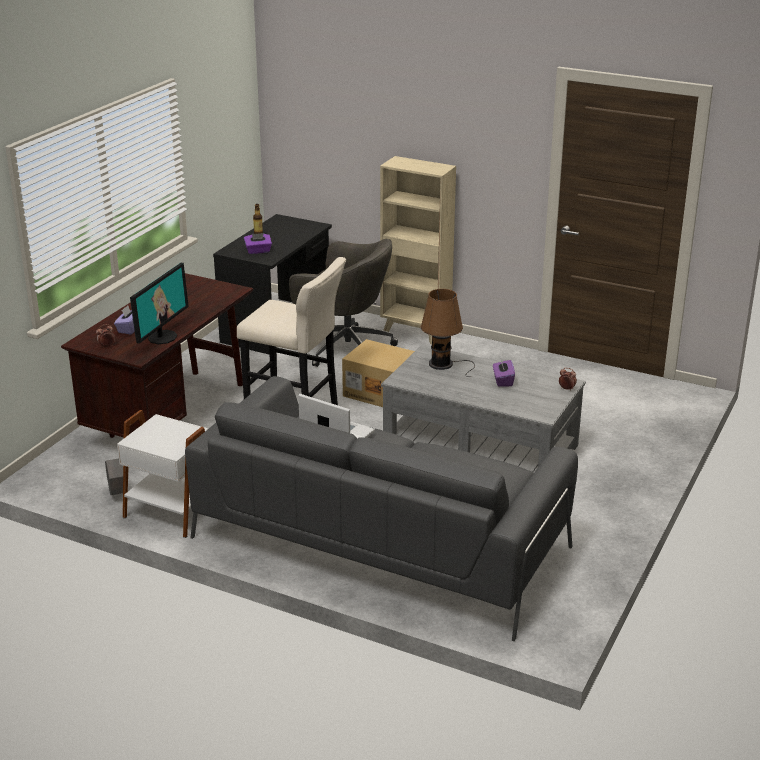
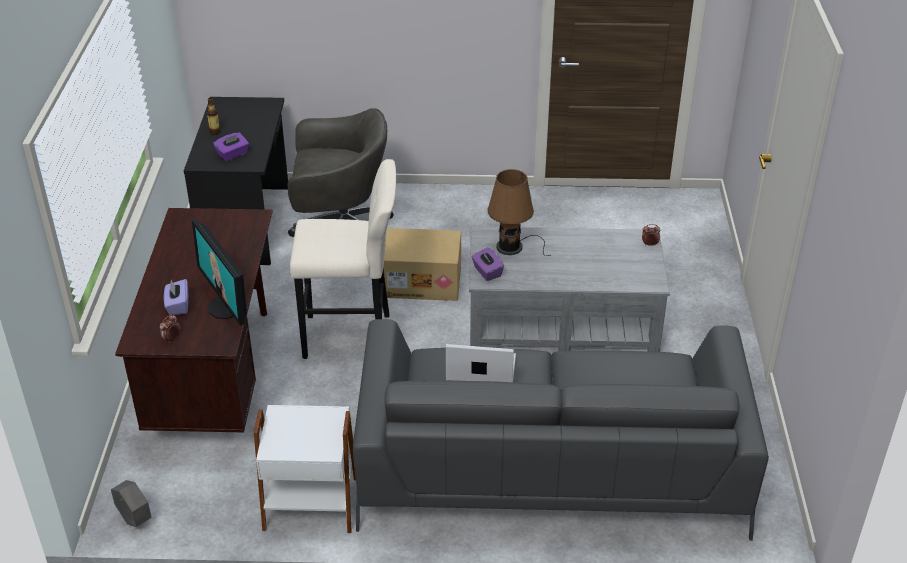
camera: 25 degrees left, 10 degrees up
(117, 493) = (233, 501): grey planter -> grey planter (135, 519)
(162, 337) = (225, 307): monitor -> monitor turned 150 degrees clockwise
(415, 332) = (400, 195): beige bookcase -> none
(503, 381) = (584, 251): purple tissue box -> purple tissue box (487, 272)

